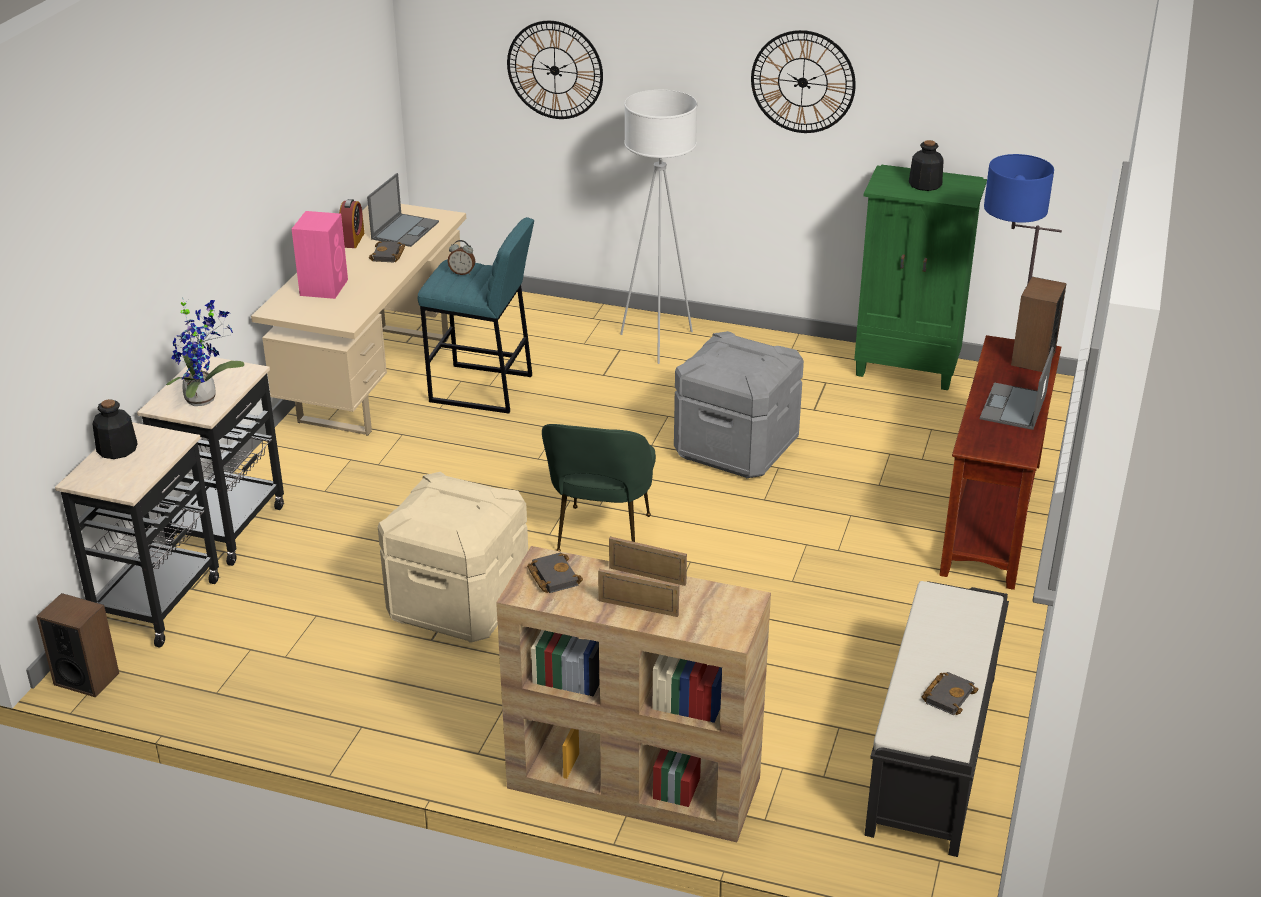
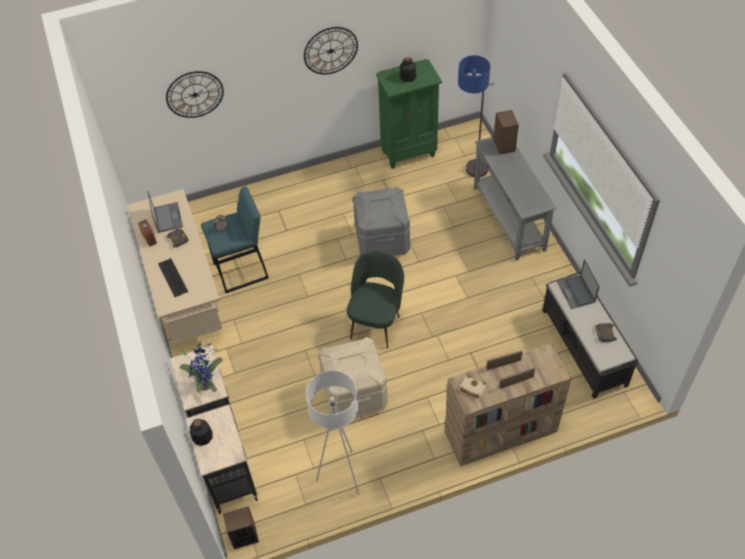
camera: 35 degrees left, 20 degrees up
(324, 287) = (171, 277): pink speaker -> keyboard
(552, 576) = (471, 388): black book -> beige book
(601, 540) = (377, 324): green chair -> green chair turned 135 degrees counterclockwise
(658, 342) = (291, 196): white floor lamp -> white floor lamp (342, 474)
(992, 519) = (509, 219): brown console table -> grey console table
(1013, 407) = (521, 178): laptop -> laptop (576, 292)

